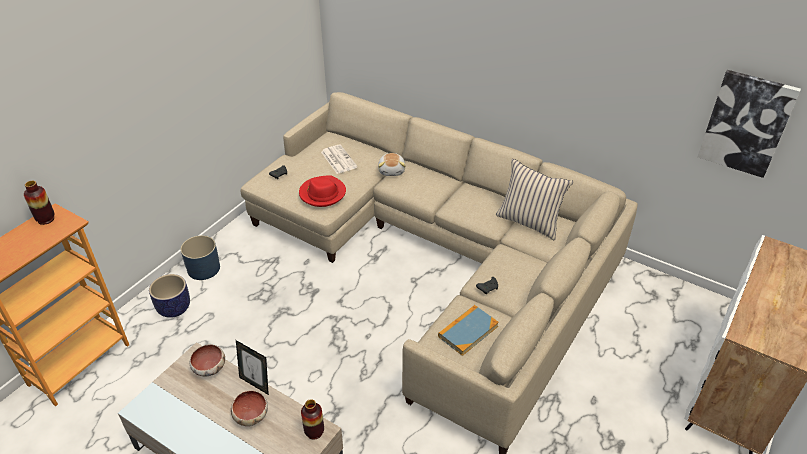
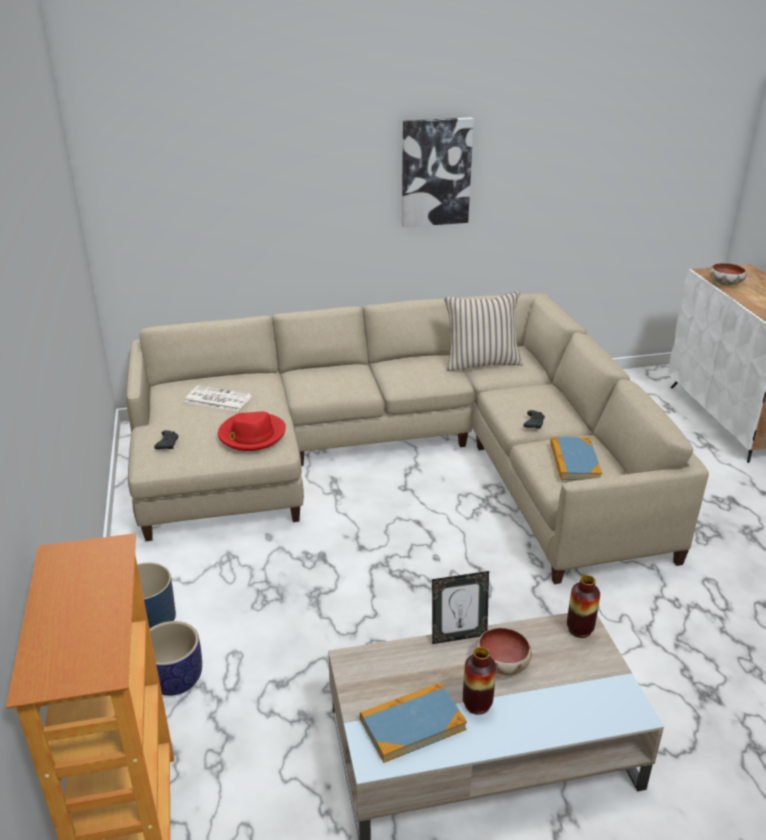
camera: 45 degrees left, 10 degrees down
(46, 219) = (62, 566): vase -> vase (477, 704)
(173, 408) = (412, 724): none -> book
(209, 368) = (387, 660): bowl -> bowl (726, 284)
(392, 170) = (289, 384): plush toy -> none
(746, 123) = (631, 176): picture -> picture (435, 172)

